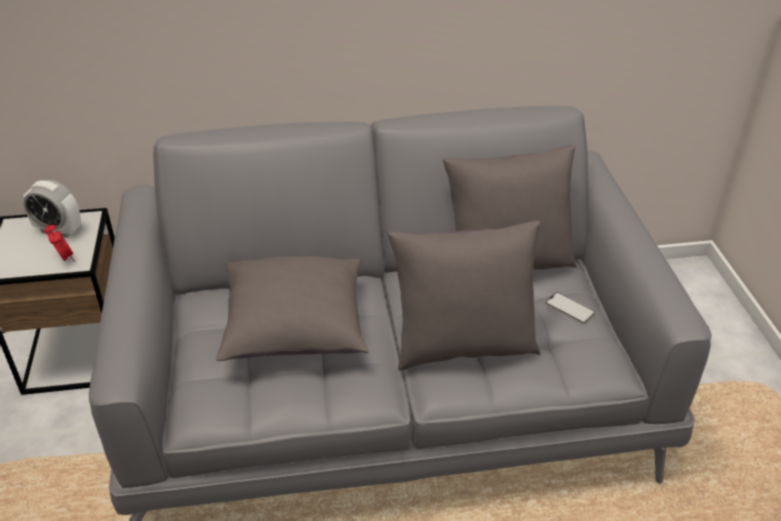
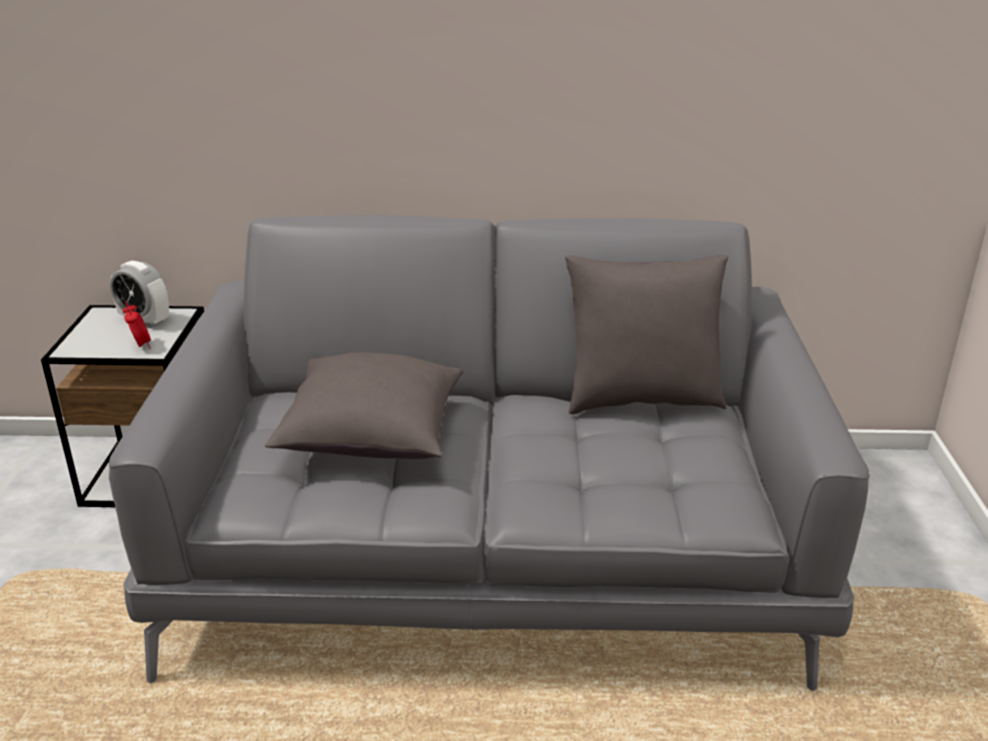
camera: 10 degrees right, 10 degrees down
(463, 346) = (564, 474): grey pillow -> none
(569, 308) = (706, 447): phone -> none

